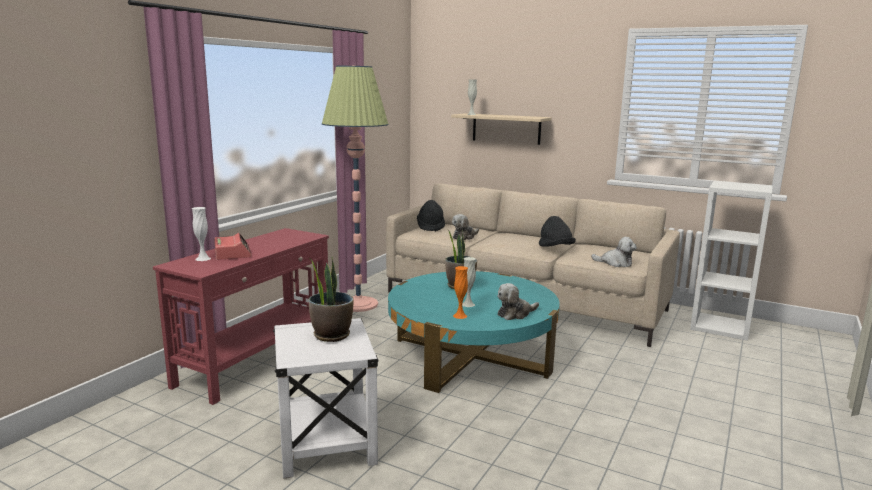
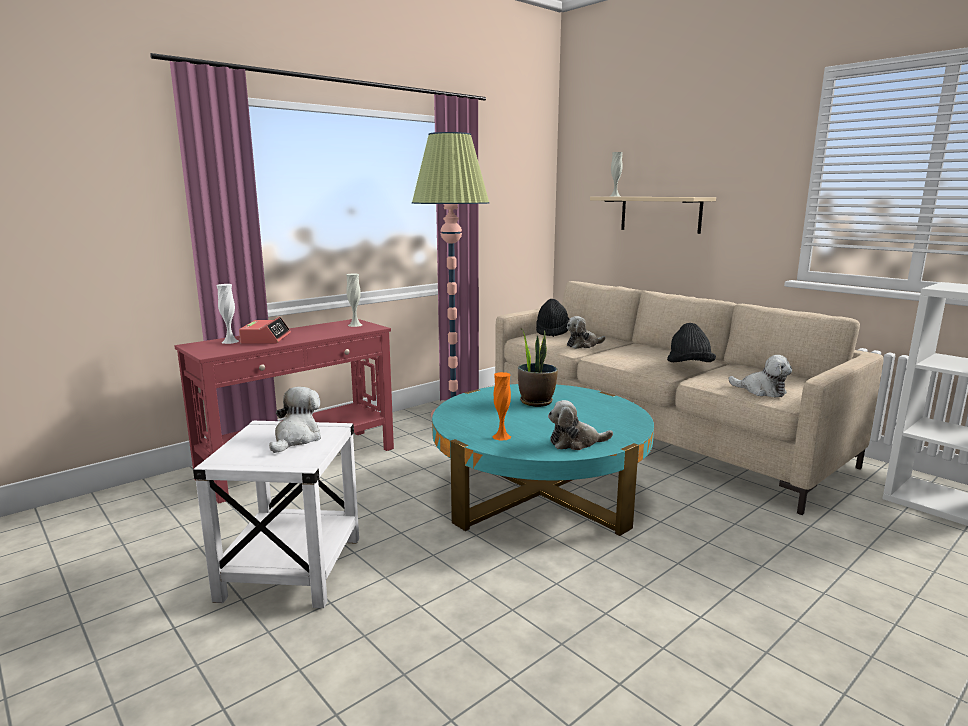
camera: 20 degrees right, 0 degrees up
(331, 335) = (296, 439): potted plant -> plush toy
(468, 304) = (525, 424): white vase -> white vase (355, 325)

